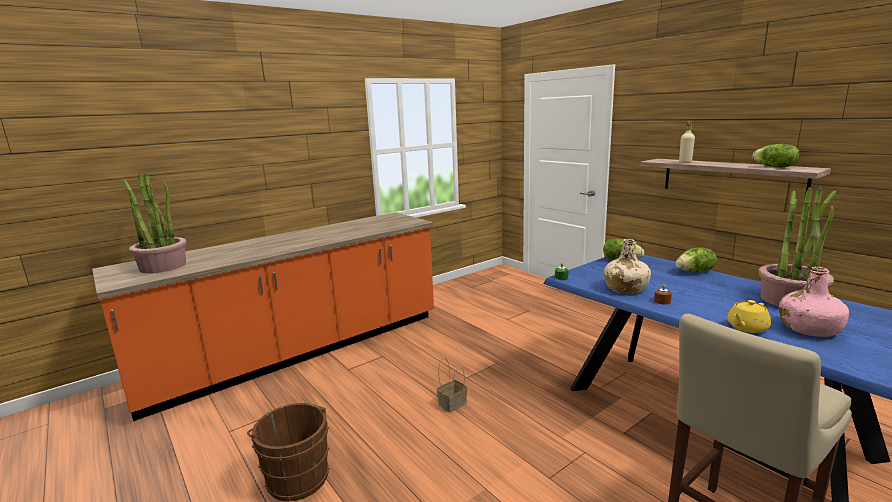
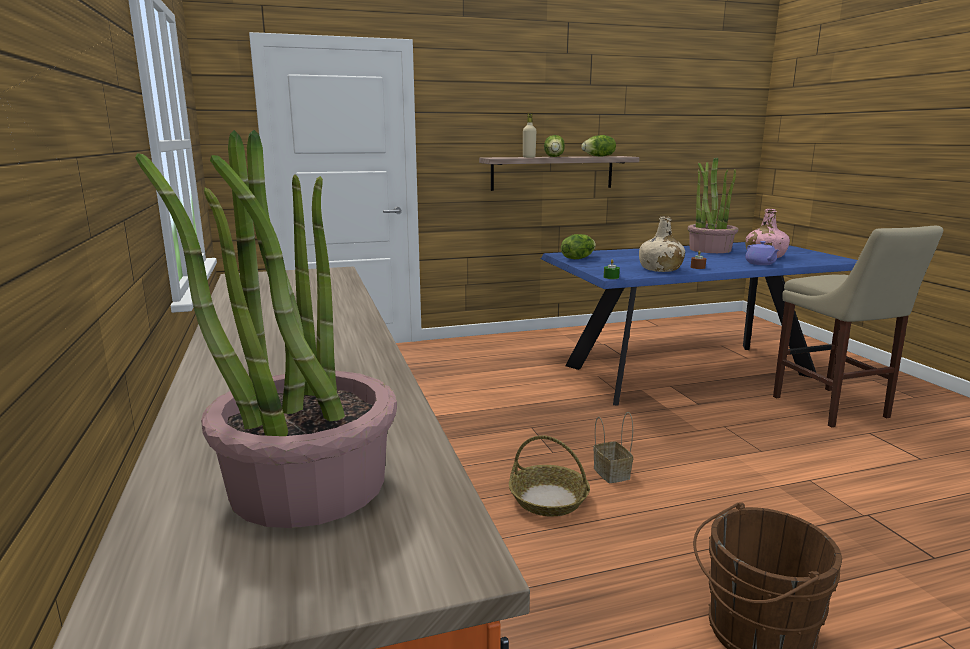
camera: 70 degrees left, 0 degrees up
(406, 386) = (548, 499): none -> basket
(695, 272) = (631, 251): lettuce -> lettuce (554, 157)
(746, 328) = (760, 264): yellow teapot -> purple teapot

